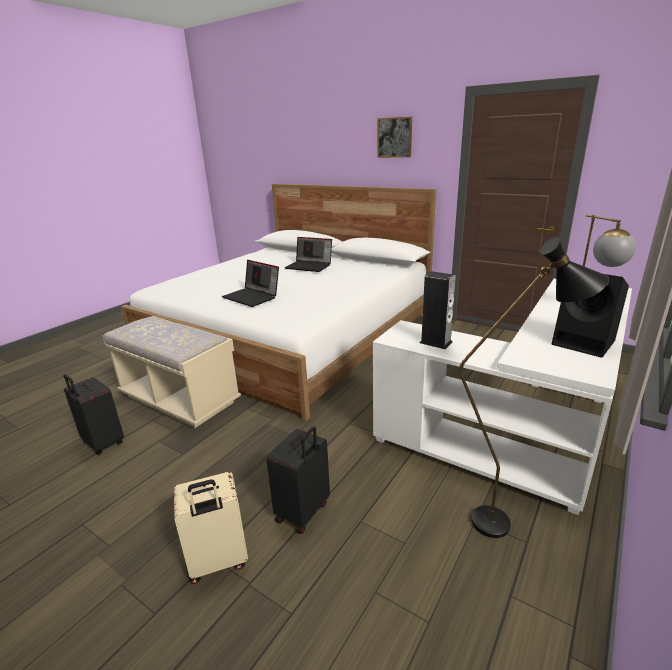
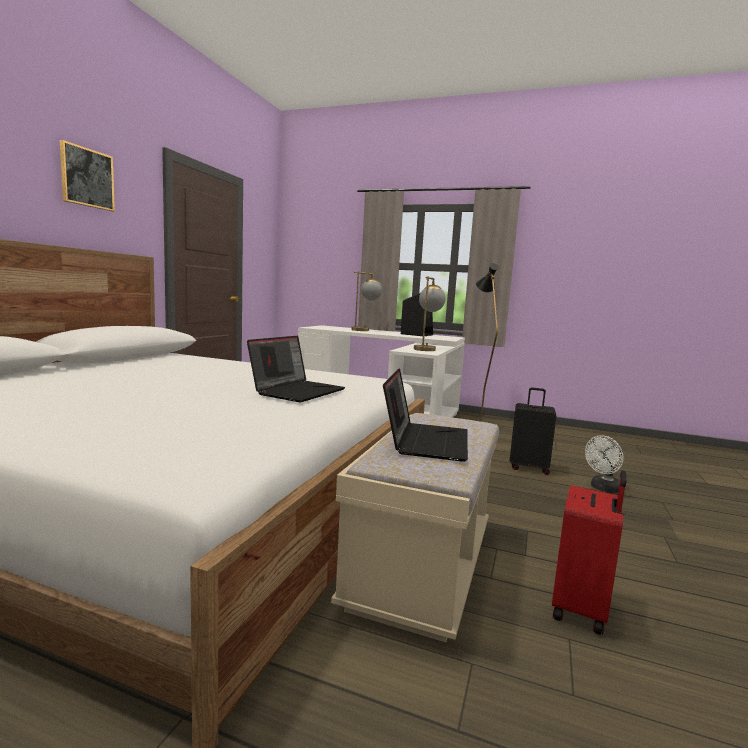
camera: 105 degrees left, 15 degrees down
(102, 443) = (581, 609): black suitcase -> red suitcase
(218, 562) = (603, 489): beige suitcase -> white fan
(310, 266) = (129, 373): laptop -> laptop (425, 441)
(435, 342) = (426, 349): speaker -> table lamp

